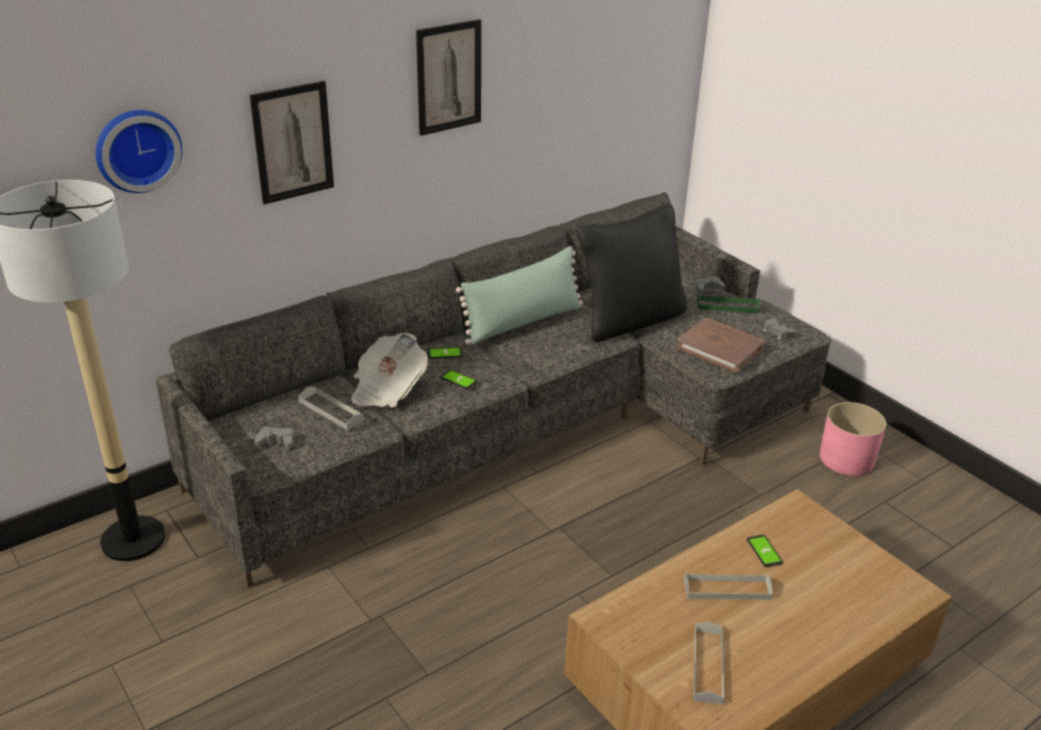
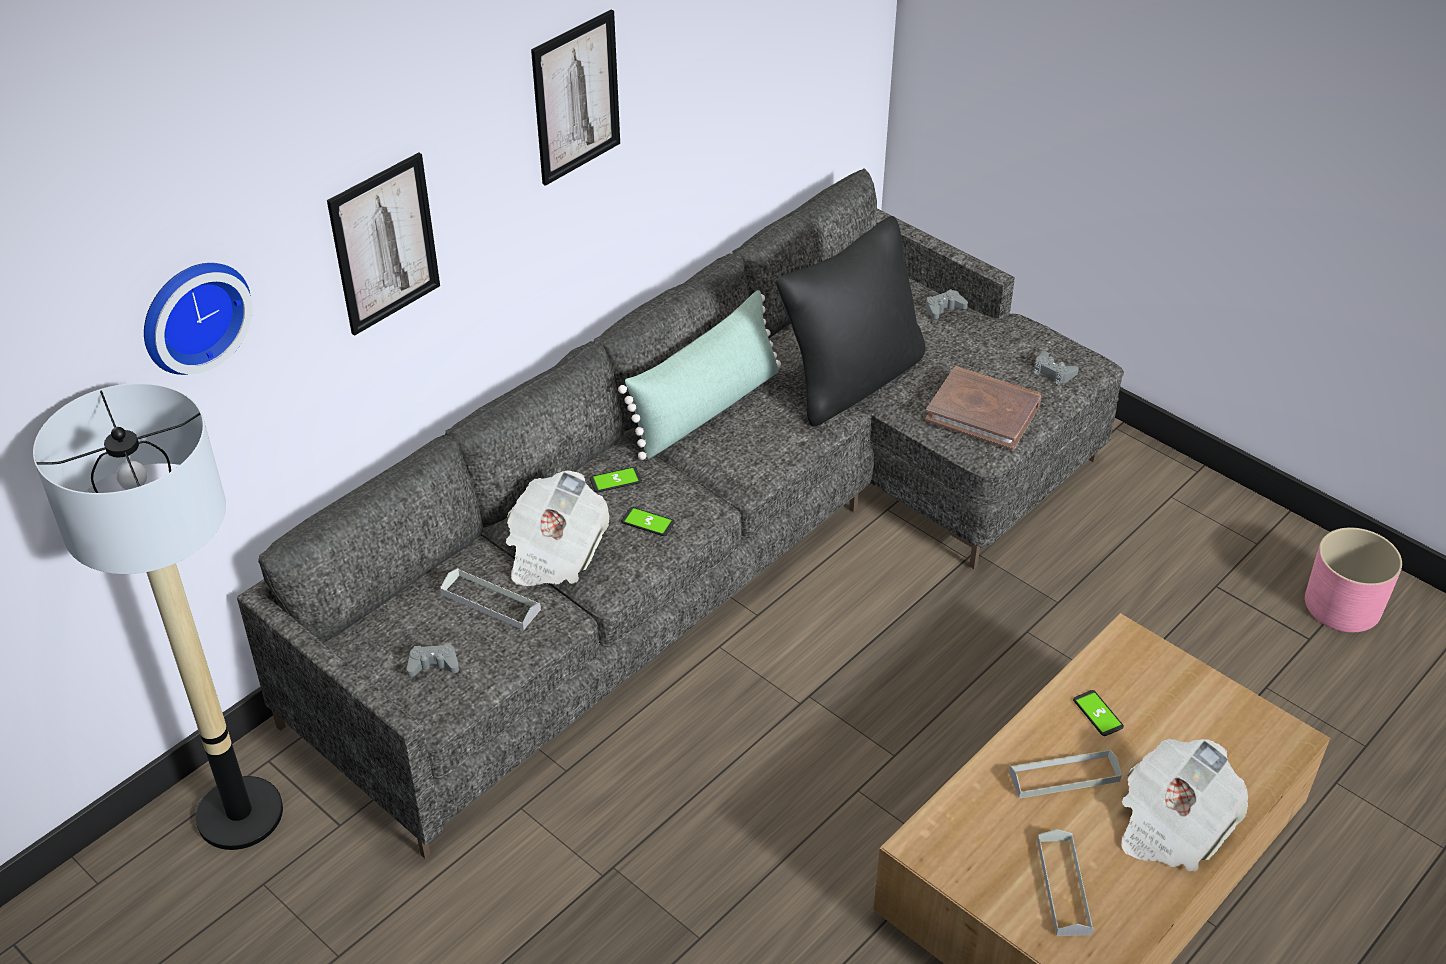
camera: 10 degrees left, 10 degrees up
(727, 306) = (977, 337): green tray -> none
(807, 636) = (1172, 825): none -> newspaper
(847, 459) = (1158, 527): pink planter -> pink planter (1343, 604)

